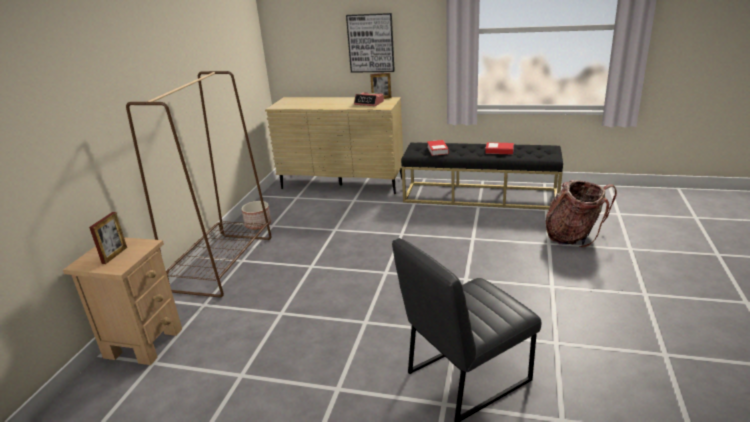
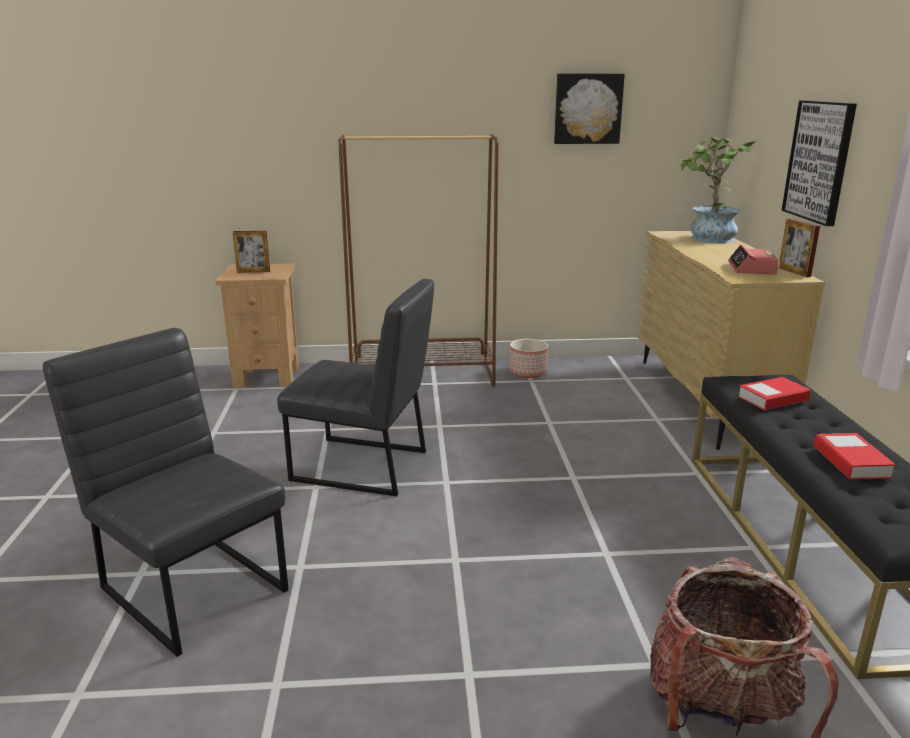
camera: 70 degrees right, 5 degrees down
(217, 41) = (587, 109): none -> picture
(301, 101) = (707, 239): none -> potted plant
(349, 300) = (363, 466): none -> grey chair

